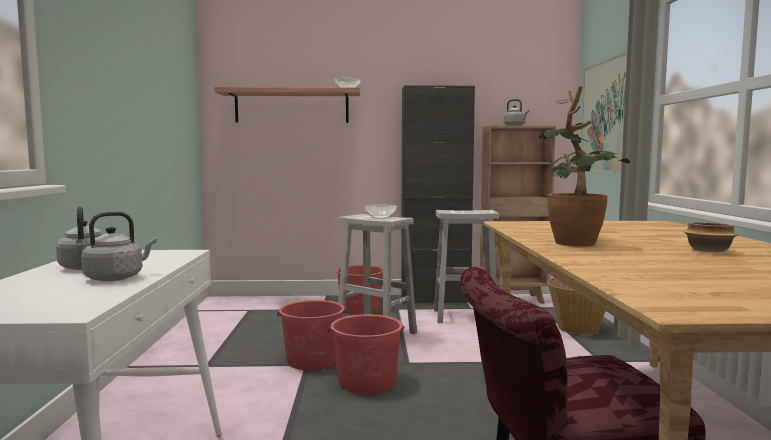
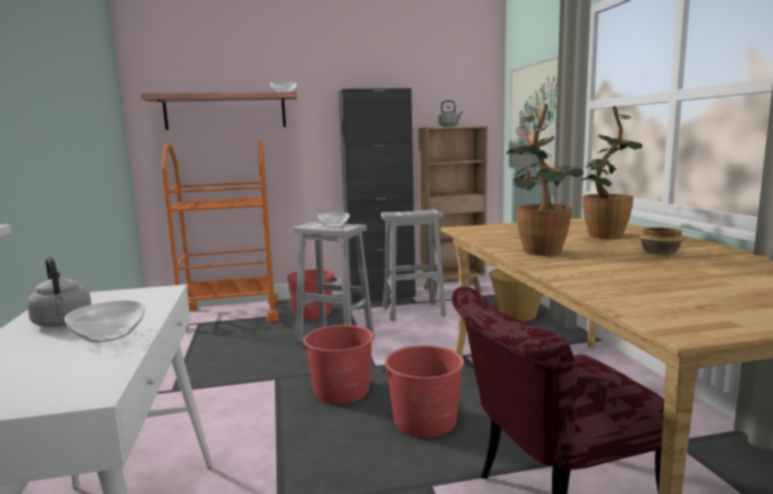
camera: 10 degrees left, 5 degrees up
(117, 278) = (109, 335): grey kettle -> bowl
(281, 305) = (230, 315): none -> orange cart
(312, 360) = (281, 373): red bucket -> red bucket (424, 420)
(652, 235) = (601, 237): none -> potted plant

